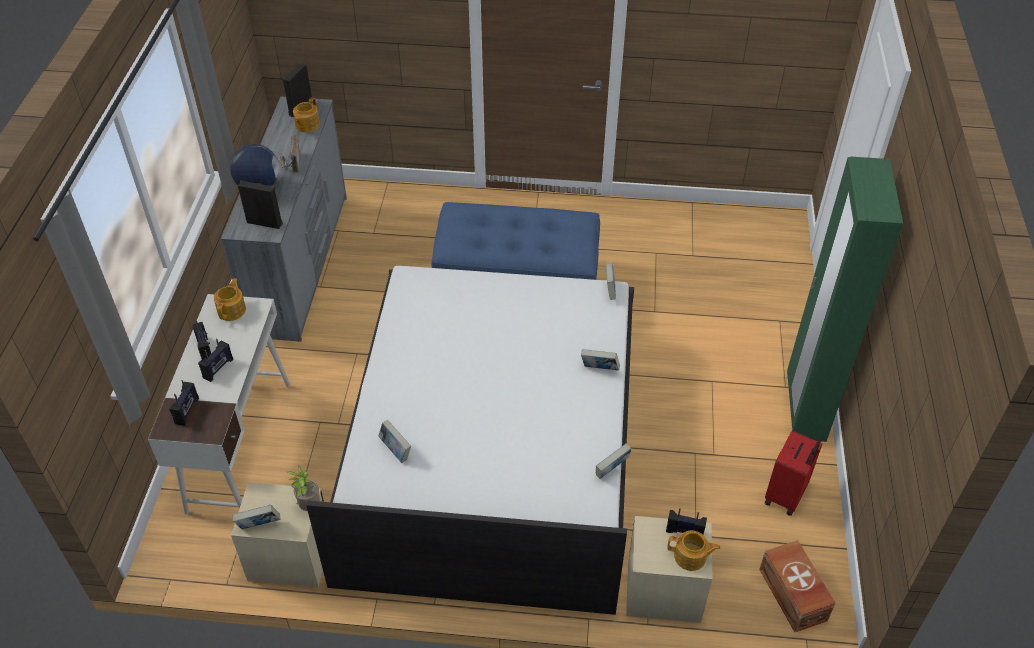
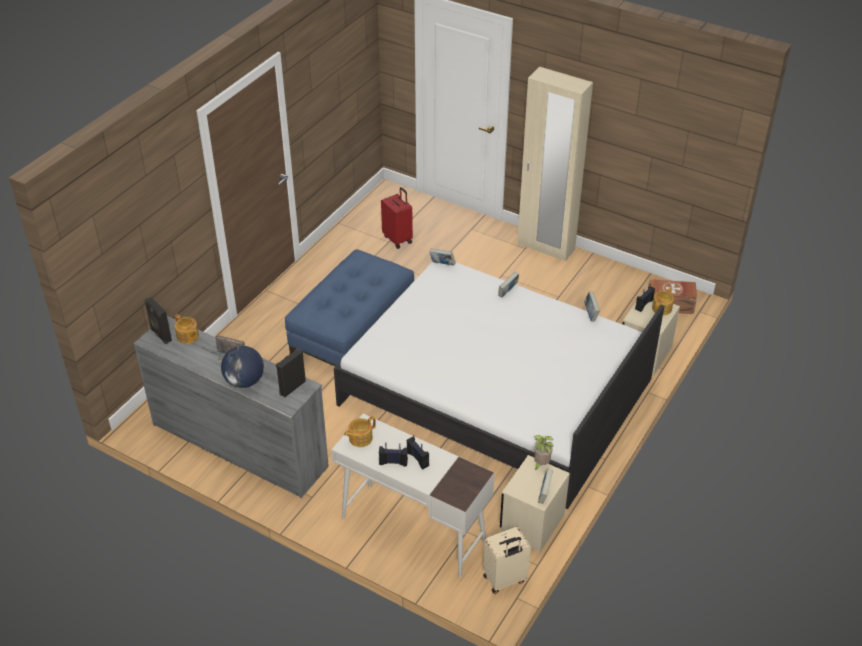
camera: 65 degrees left, 5 degrees down
(187, 411) = (450, 484): radio -> none
(193, 558) = (505, 580): none -> beige suitcase
(232, 310) = (360, 438): teapot -> teapot turned 75 degrees counterclockwise
(395, 450) = (522, 404): book -> none
(786, 495) = (604, 280): red suitcase -> red suitcase (398, 239)
(805, 408) = (545, 247): green wardrobe -> beige wardrobe

